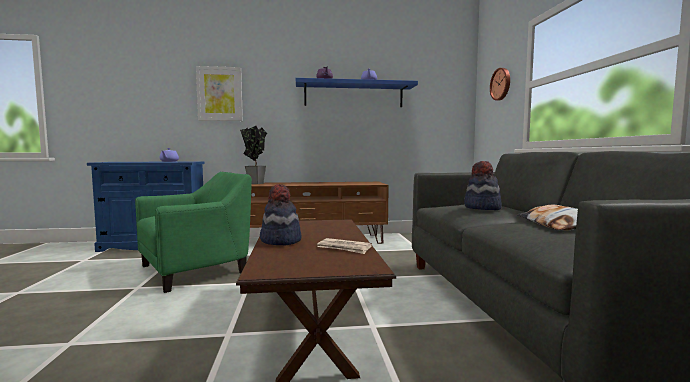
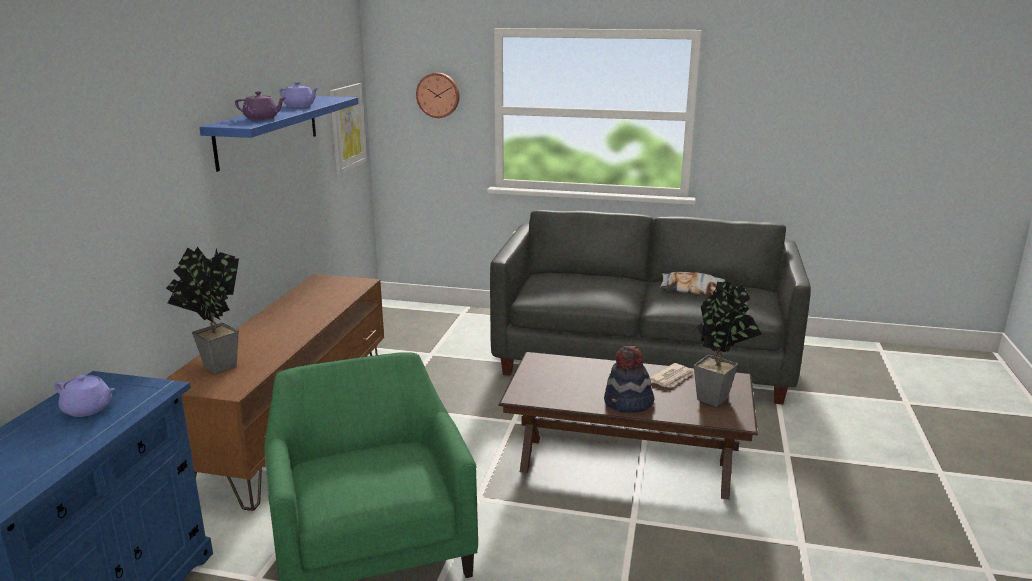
camera: 70 degrees left, 15 degrees up
(220, 94) = (85, 191): picture -> picture (347, 127)
(312, 263) = (717, 397): none -> potted plant
(482, 208) = (607, 287): hat -> none

